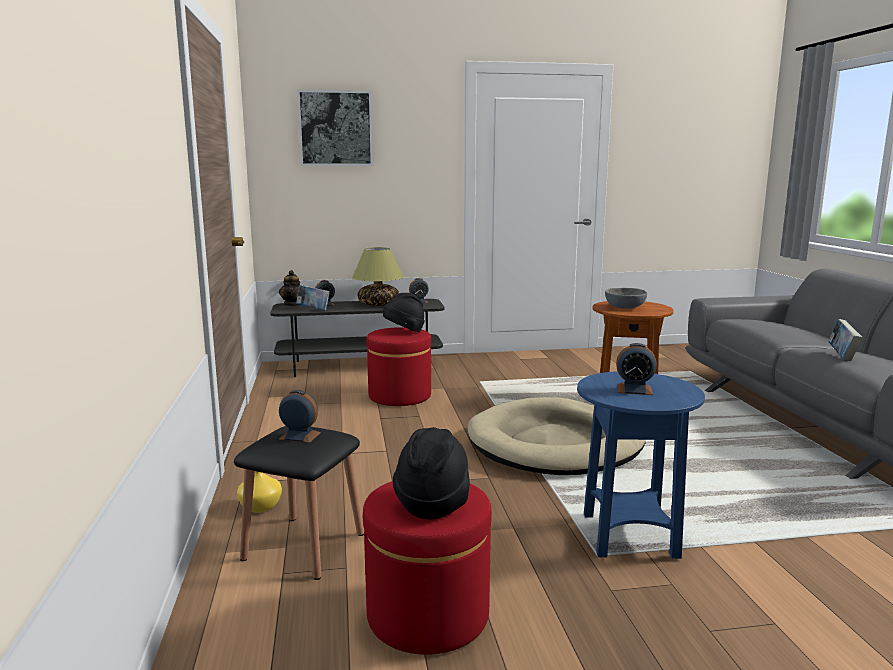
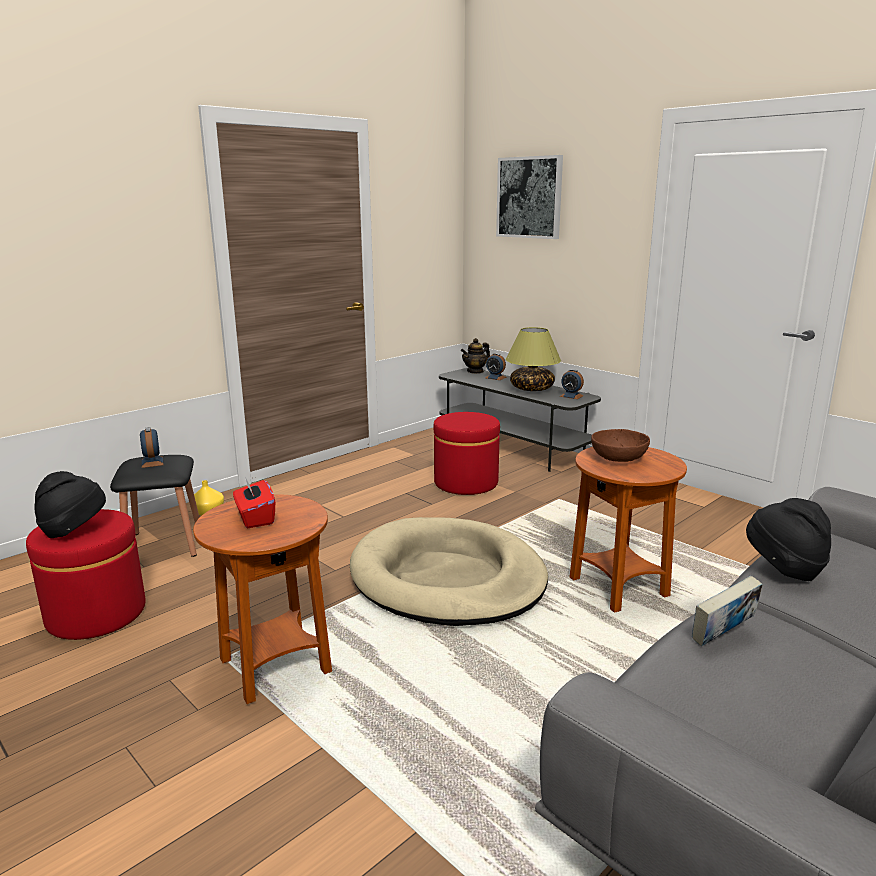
camera: 55 degrees right, 5 degrees up
(313, 309) = (471, 380): book -> none
(404, 332) = (474, 420): black hat -> black hat (783, 569)
(624, 307) = (618, 458): grey bowl -> brown bowl
(628, 536) = (275, 666): blue side table -> brown side table
(634, 389) = (255, 518): alarm clock -> red tissue box

